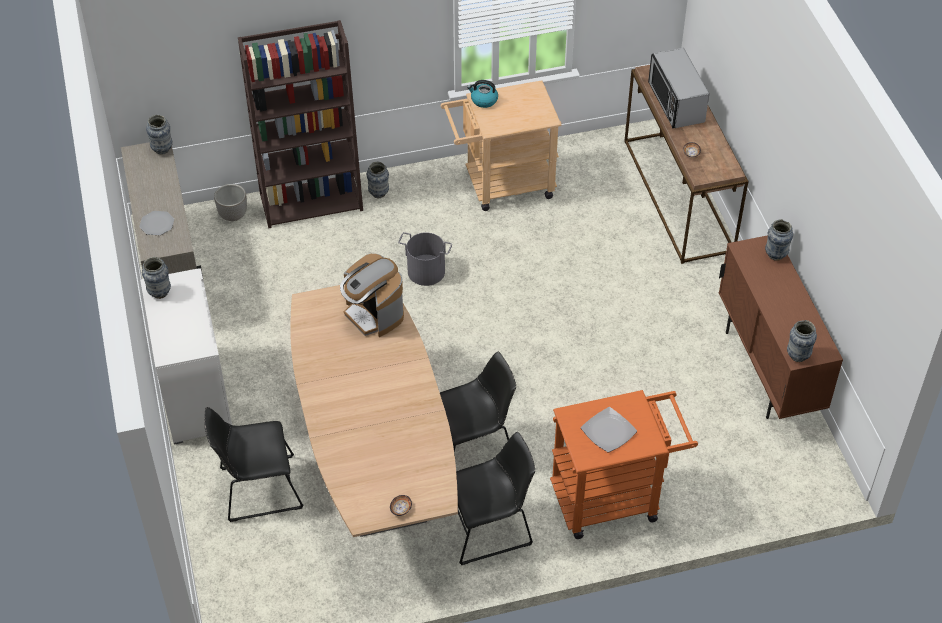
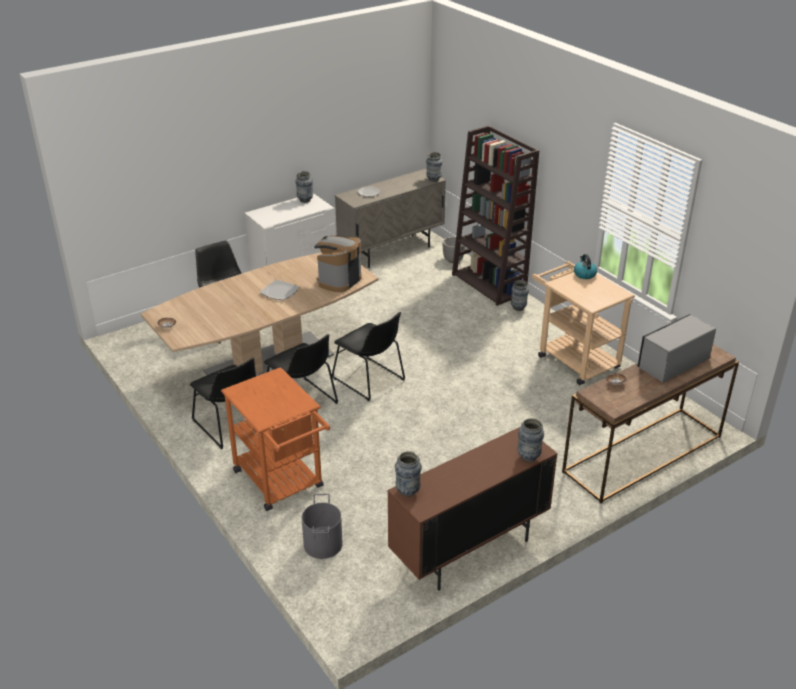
camera: 70 degrees right, 15 degrees down
(426, 271) = (458, 344): grey bucket -> grey bucket (323, 544)
(459, 371) = (370, 380): none -> black chair
(609, 431) = (267, 397): plate -> plate (279, 292)

